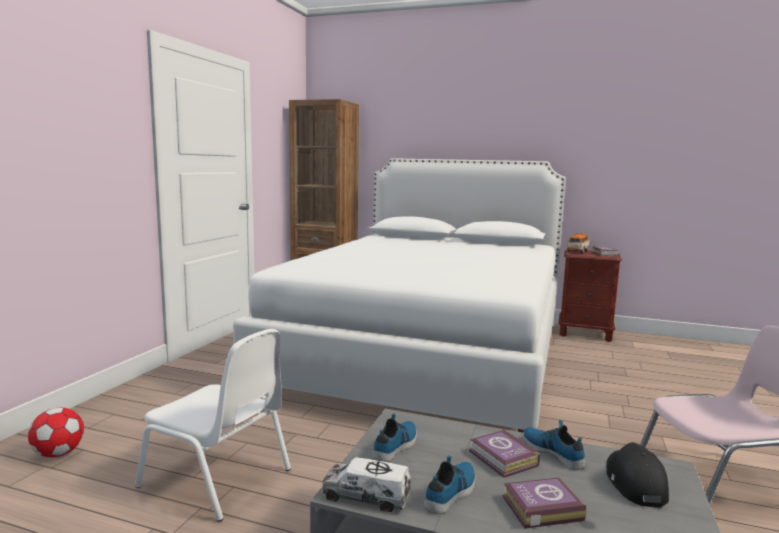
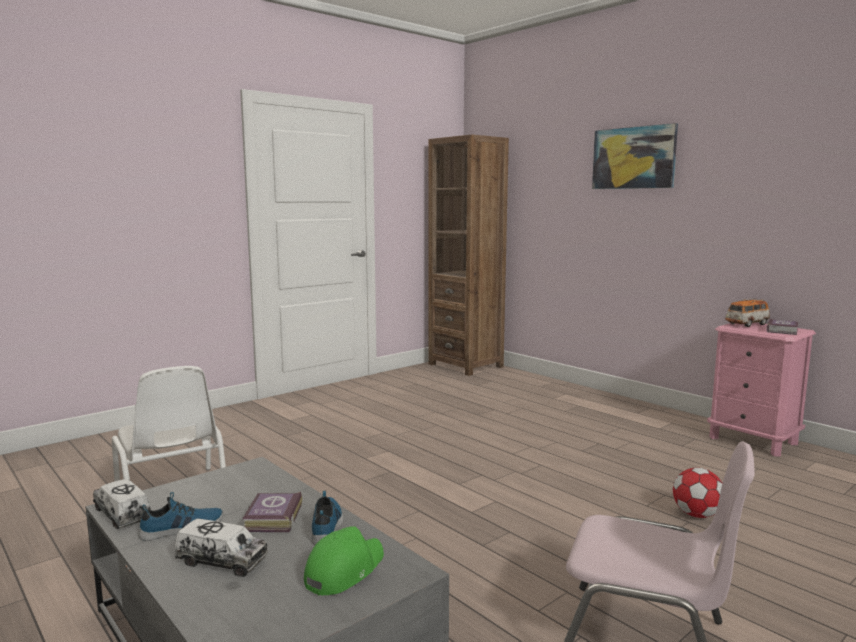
camera: 30 degrees right, 0 degrees up
(58, 454) = (103, 453): football -> football (696, 515)
(396, 446) = (212, 486): shoe -> none
(427, 353) = (502, 430): white bed -> none
(477, 128) = (633, 158): none -> picture
(539, 507) = (222, 561): book -> toy truck
(585, 333) = (753, 441): brown nightstand -> pink nightstand
(633, 483) = (344, 570): black cap -> green cap

